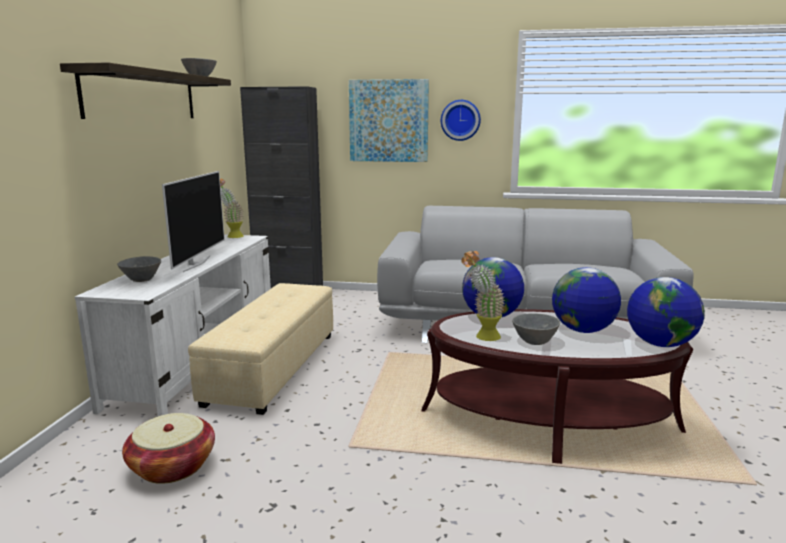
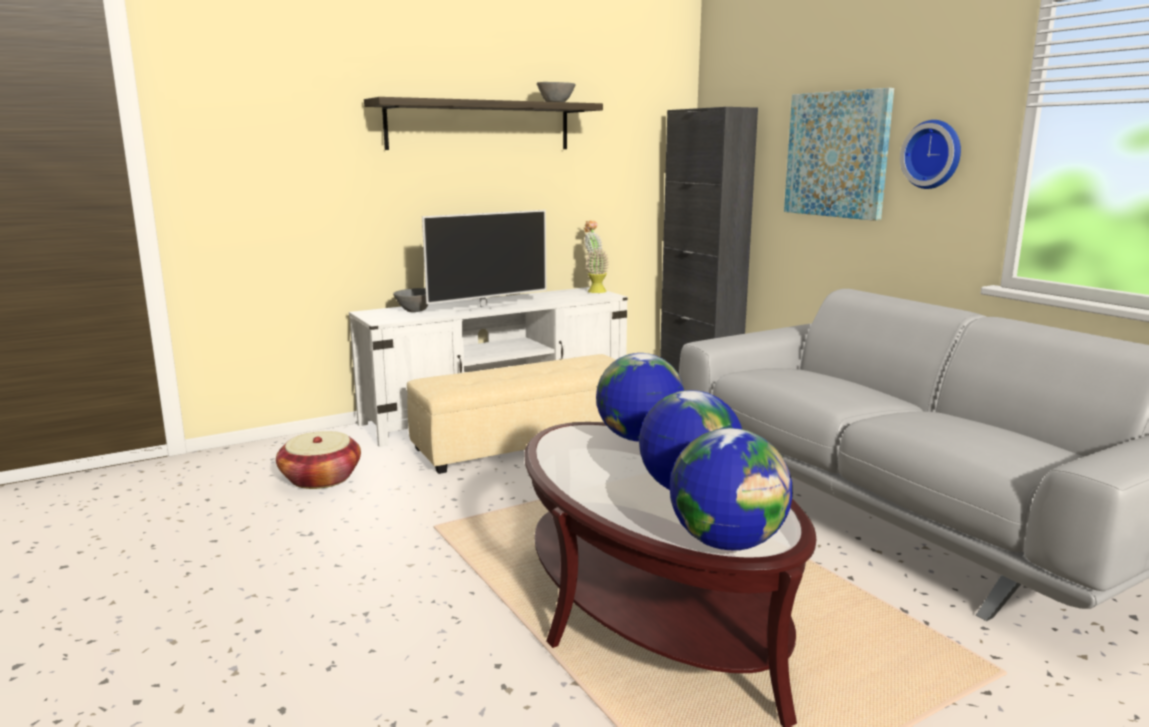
camera: 50 degrees right, 0 degrees up
(481, 337) = (563, 450): potted plant -> none
(533, 340) = (598, 474): grey bowl -> none

